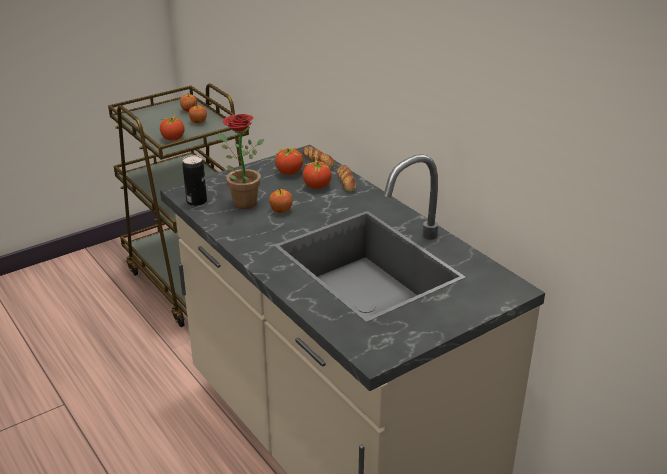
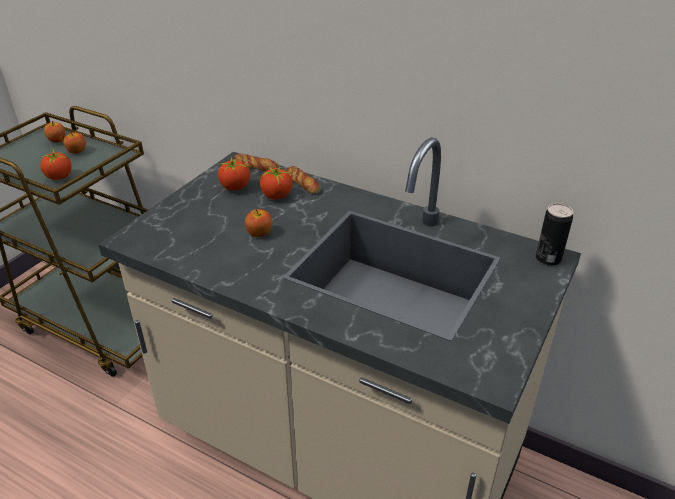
camera: 25 degrees left, 5 degrees up
(196, 201) = (154, 247): can -> can (548, 259)
(240, 202) = (206, 235): potted plant -> none

